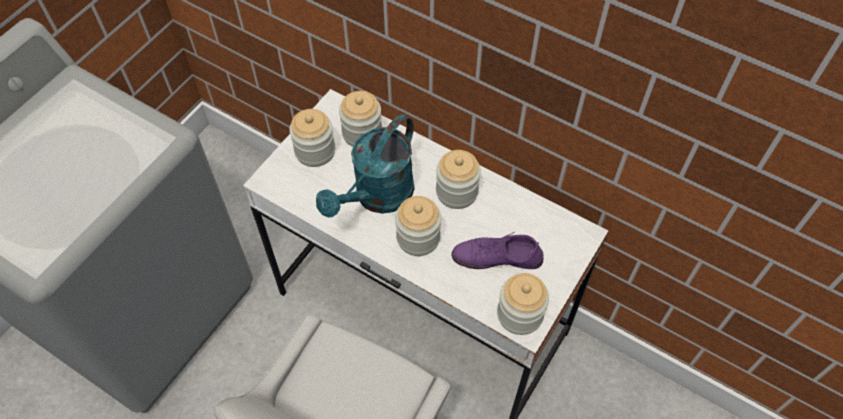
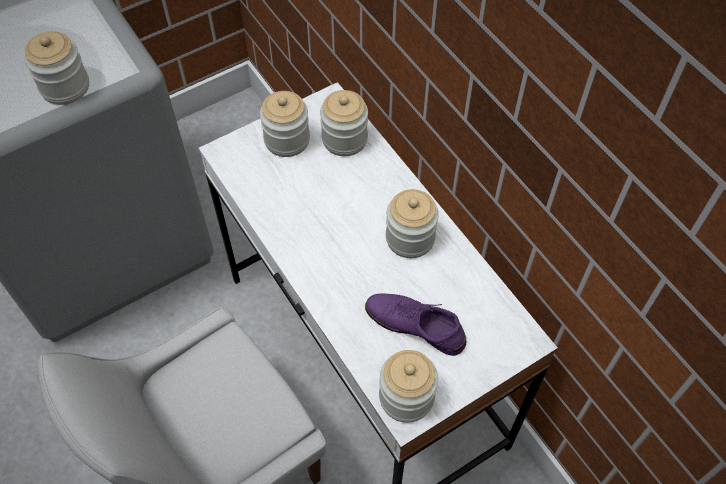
camera: 25 degrees right, 0 degrees up
(377, 197) = (323, 211): turquoise watering can -> none
(418, 238) = (342, 270): jar -> jar (65, 87)

